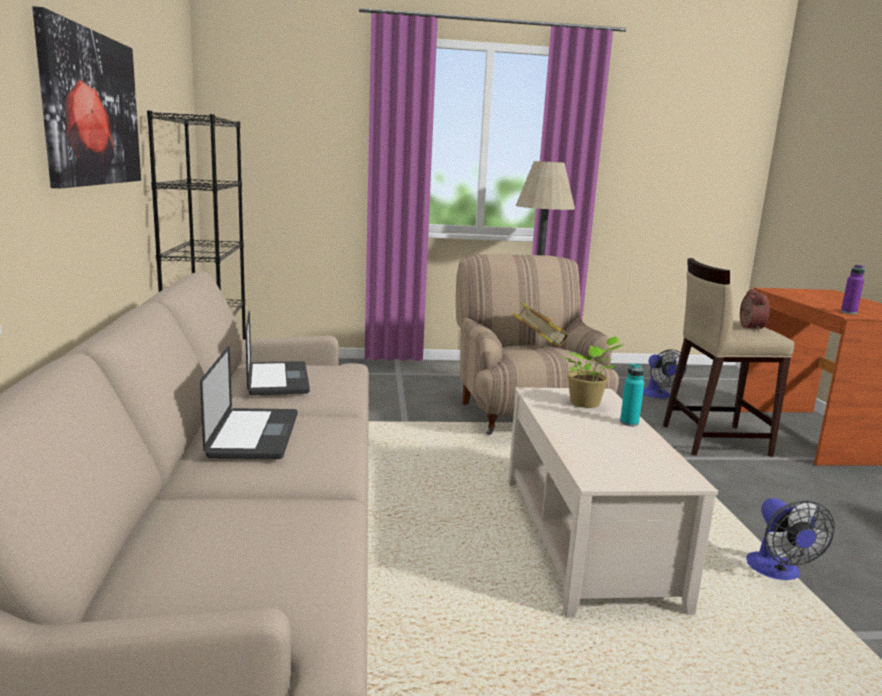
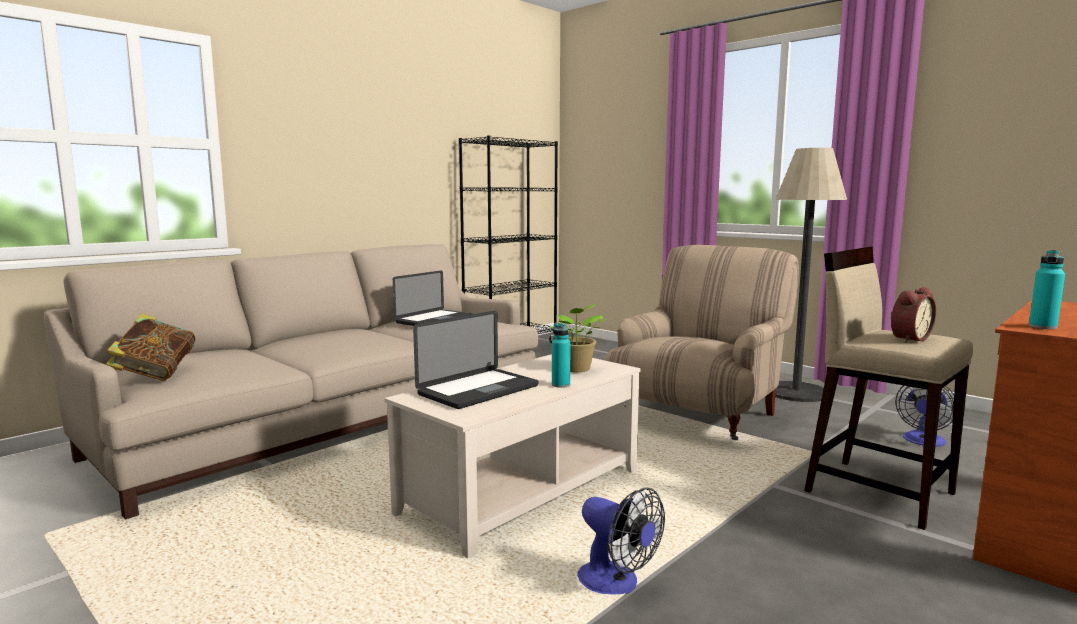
camera: 50 degrees right, 5 degrees down
(92, 109) = (381, 138): picture -> none
(254, 435) = (337, 336): laptop -> laptop (478, 390)
(538, 345) = (698, 336): book -> book (155, 375)
(777, 573) = (616, 583): fan -> fan turned 90 degrees counterclockwise
(848, 312) = (1042, 327): purple bottle -> turquoise bottle

